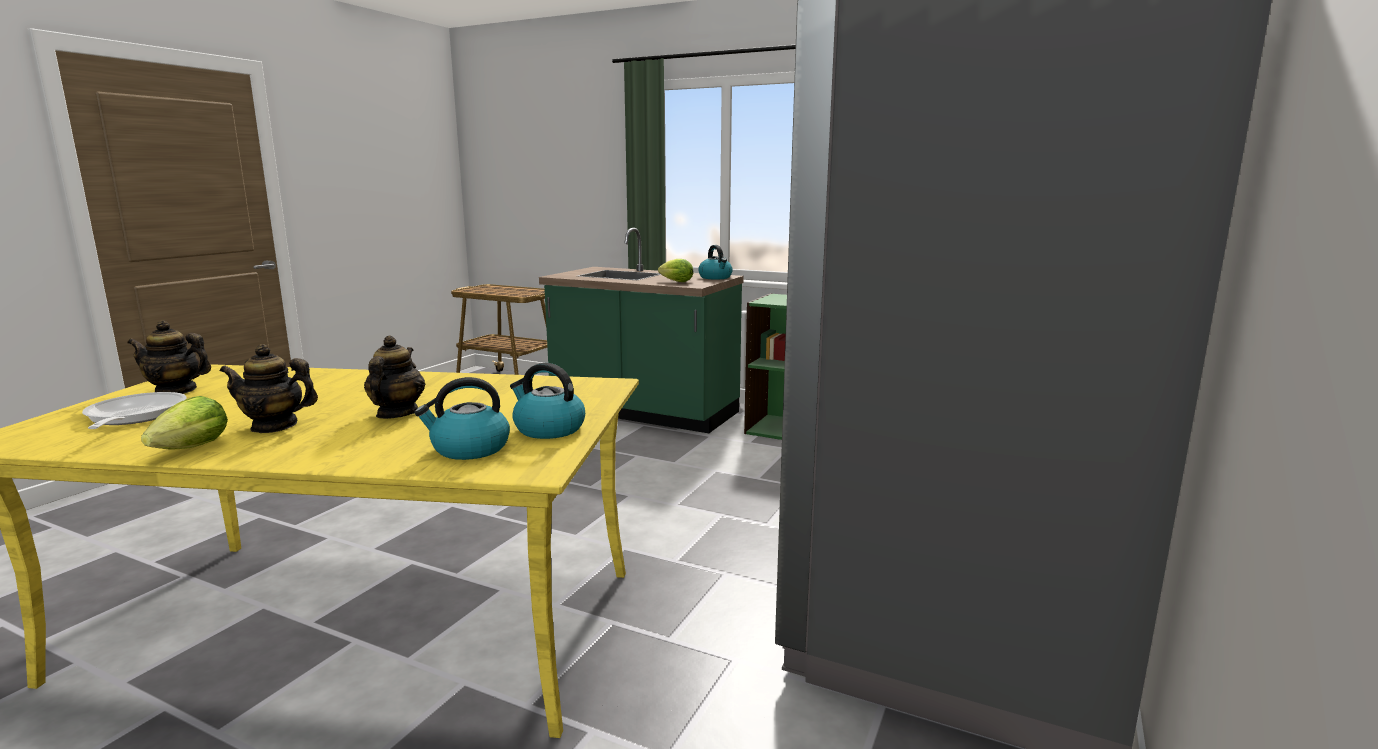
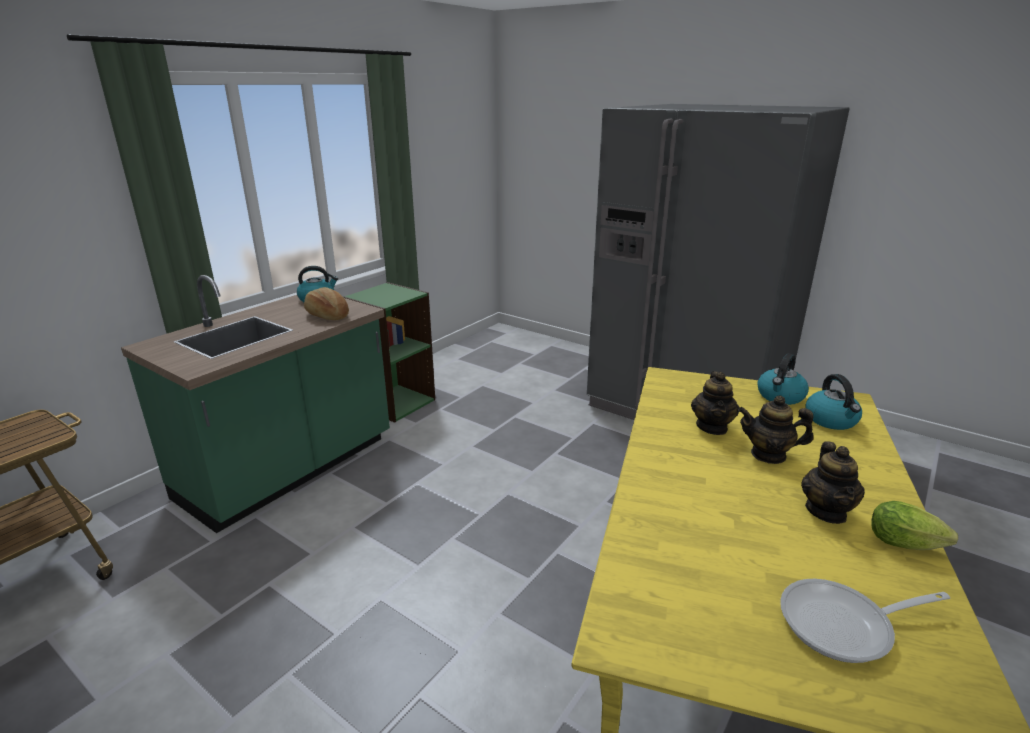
camera: 80 degrees left, 10 degrees up
(175, 391) = (734, 628): teapot -> teapot (712, 427)
(674, 281) = (327, 315): lettuce -> bread

